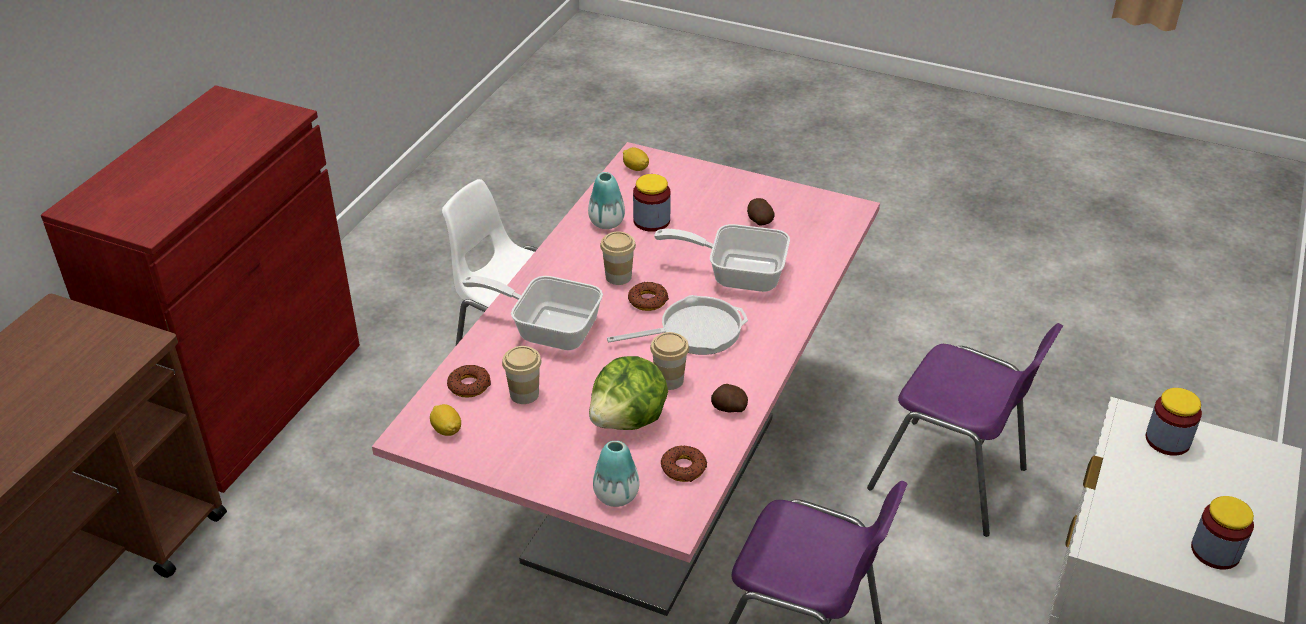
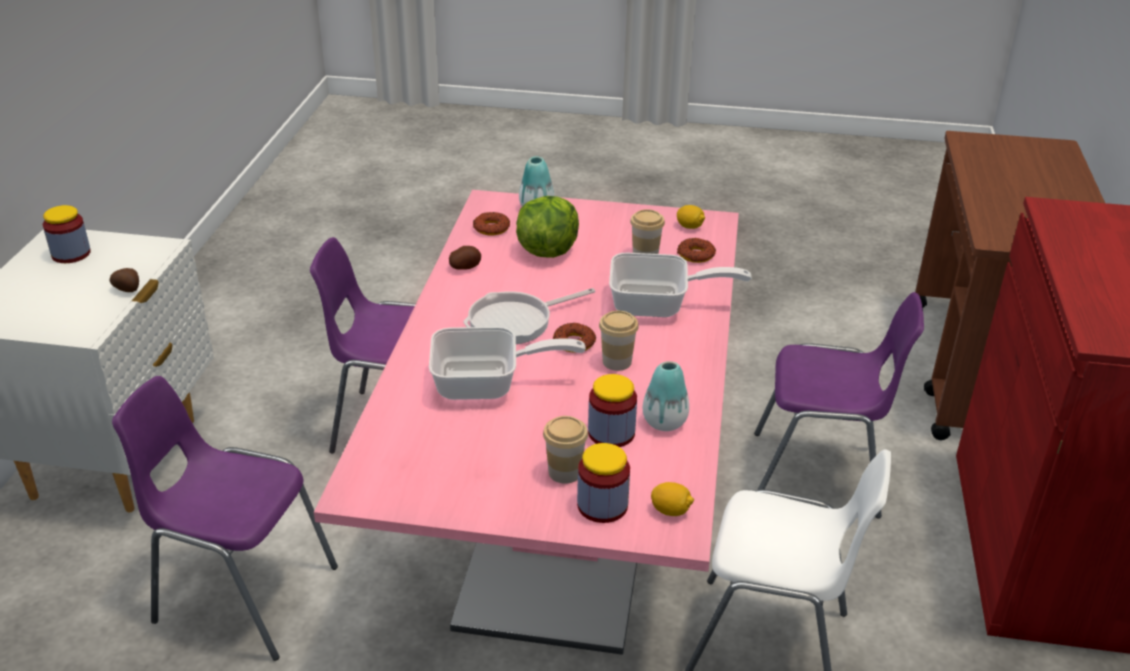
camera: 165 degrees right, 5 degrees down
(377, 496) = (819, 476): none -> purple chair
(669, 380) = (525, 280): cup -> cup (565, 472)
(759, 221) = (476, 454): potato -> potato (128, 289)
(1167, 440) = (62, 320): jar -> jar (602, 505)

